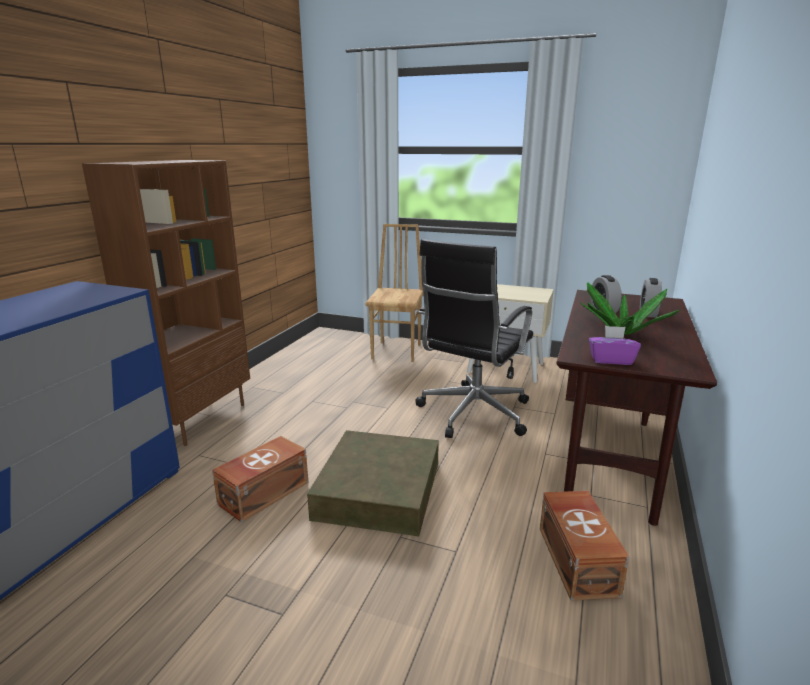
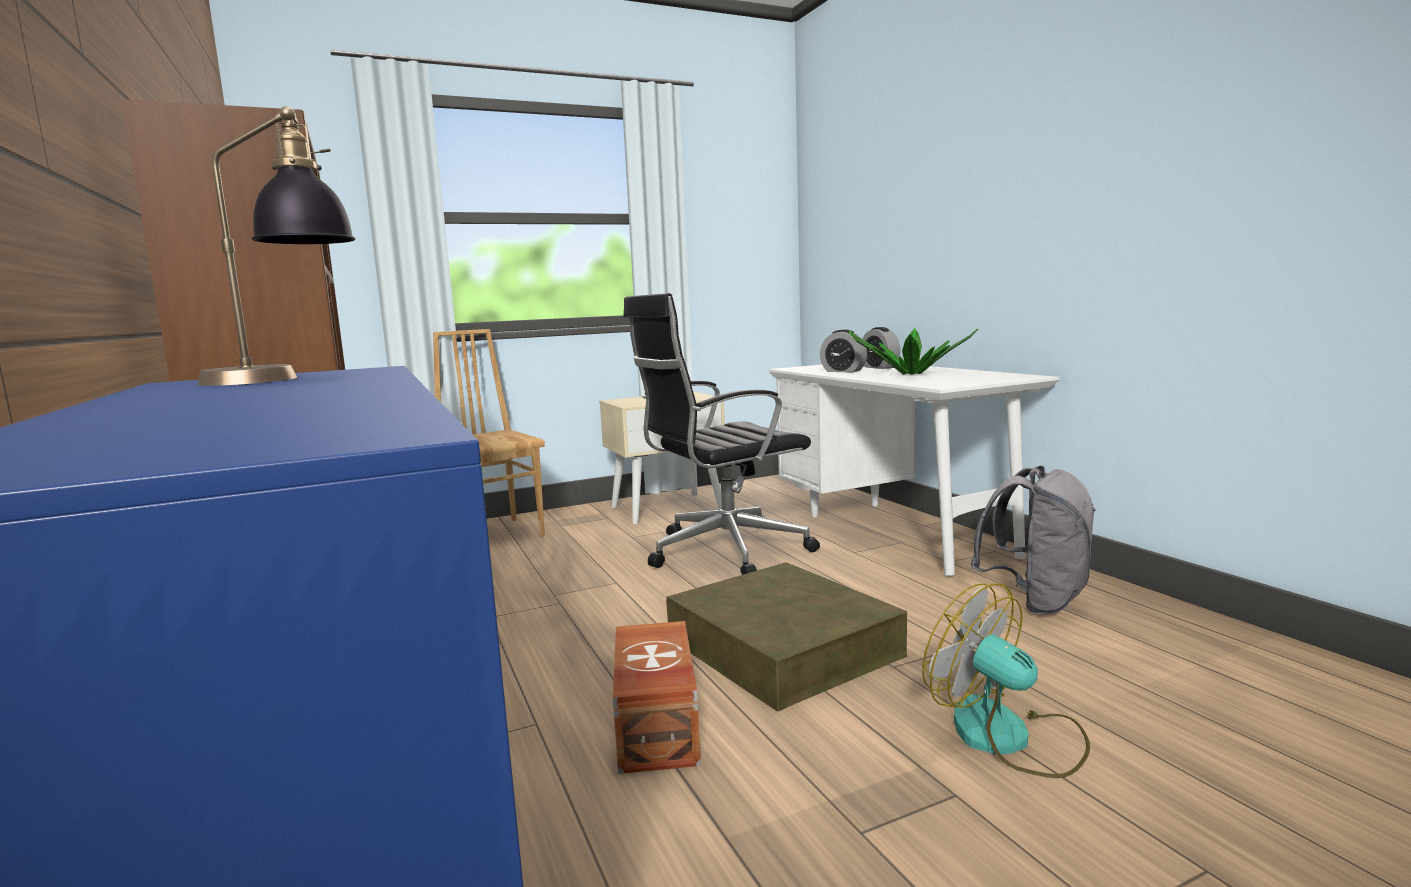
camera: 45 degrees left, 10 degrees down
(76, 295) = (287, 379): none -> table lamp
(361, 613) = (1008, 737): none -> fan
(472, 414) = (723, 552): black office chair -> black office chair turned 75 degrees clockwise
(578, 559) = (1036, 601): brown storage box -> grey backpack
(611, 360) = (968, 382): purple tissue box -> none
(611, 451) = (895, 530): brown desk -> white desk

